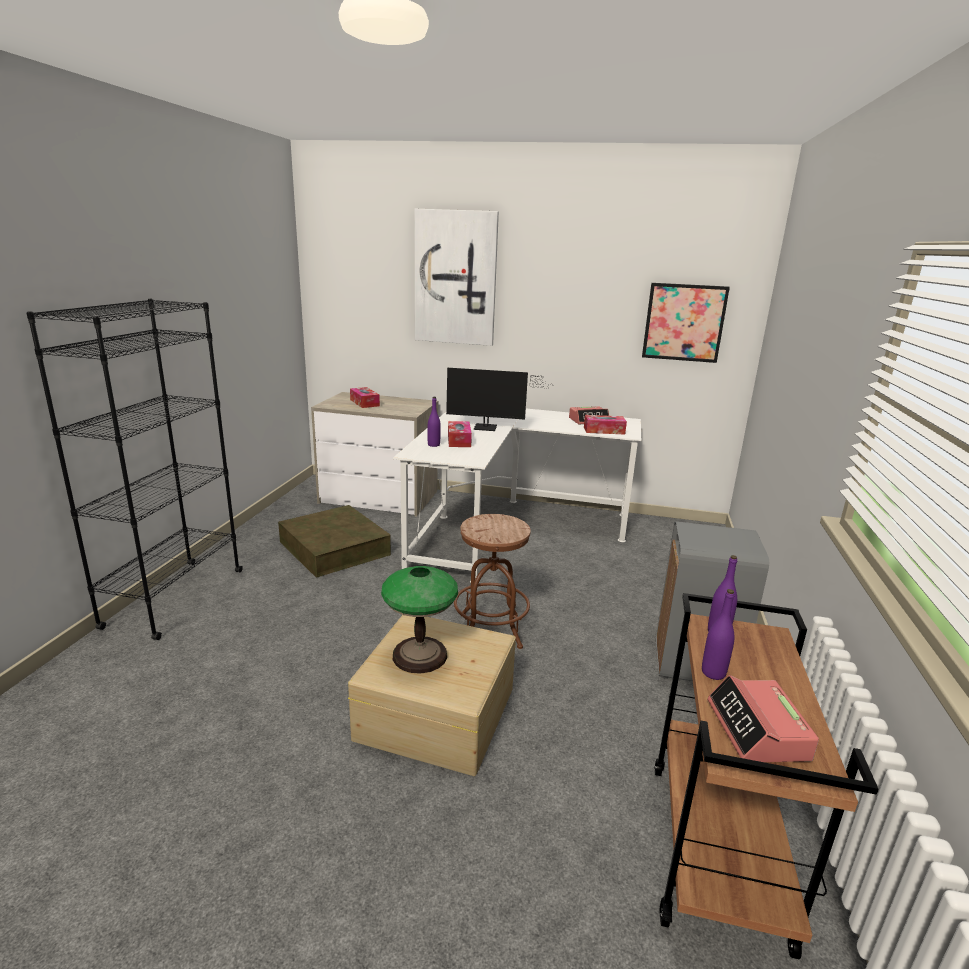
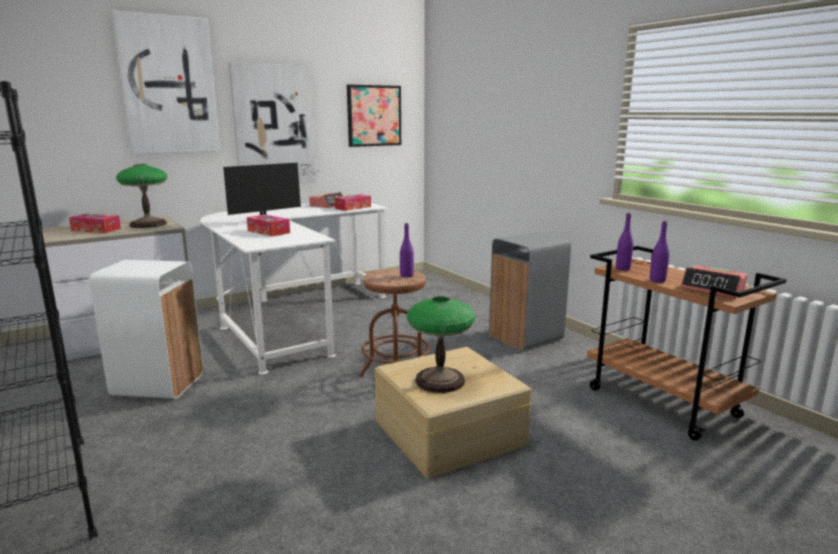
camera: 45 degrees left, 5 degrees down
(334, 548) = (158, 385): brown storage box -> white trash can
(404, 406) = (148, 224): none -> table lamp
(433, 445) = (256, 238): purple bottle -> purple bottle (406, 275)
(554, 325) = (274, 126): none -> picture

